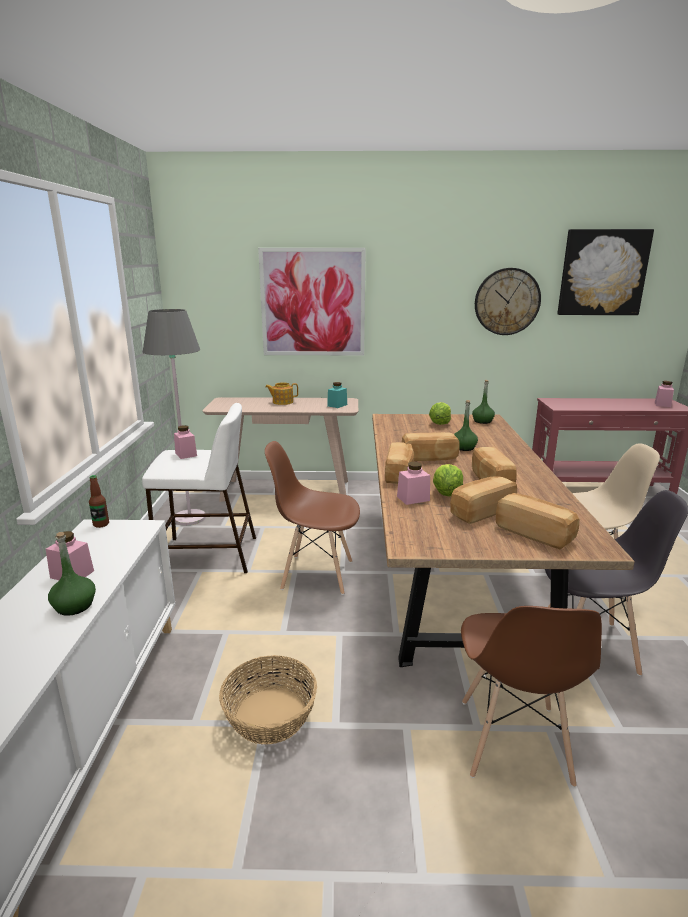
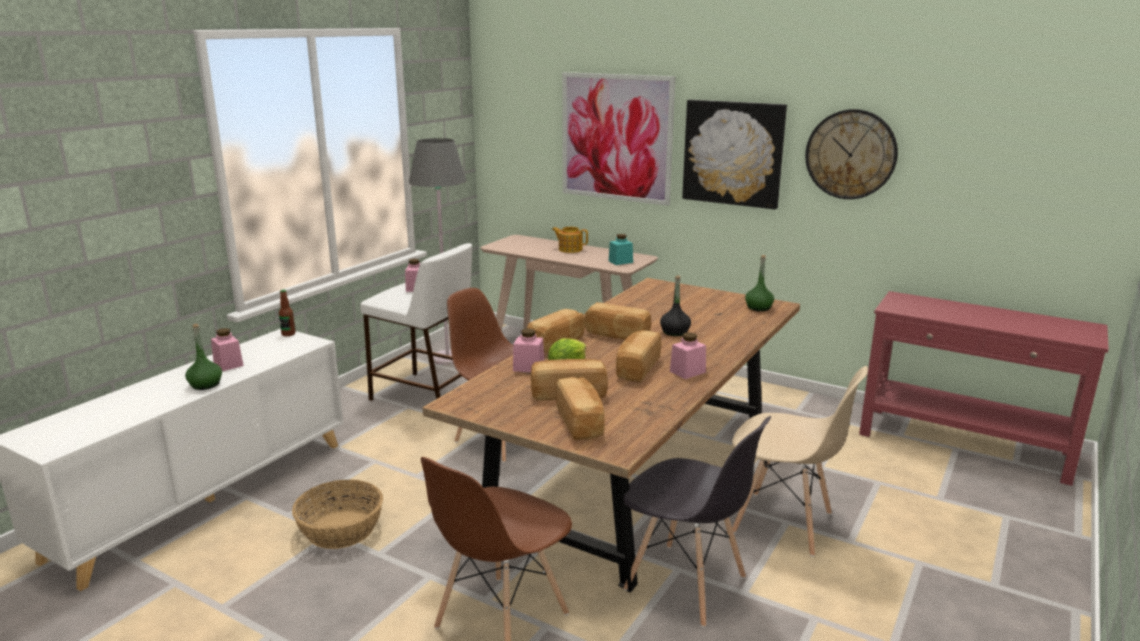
camera: 30 degrees right, 0 degrees up
(439, 423) = (701, 301): lettuce -> none
(464, 448) = (675, 332): green bottle -> black bottle
(602, 273) = (994, 124): picture -> picture (733, 153)
(662, 404) = (1069, 330): pink jar -> pink jar (687, 372)

